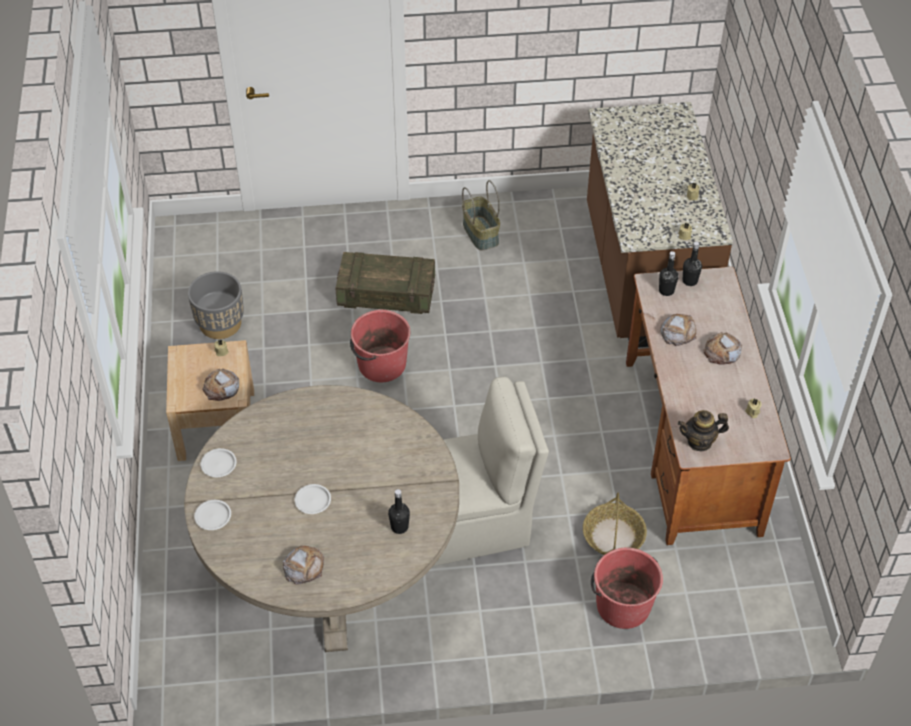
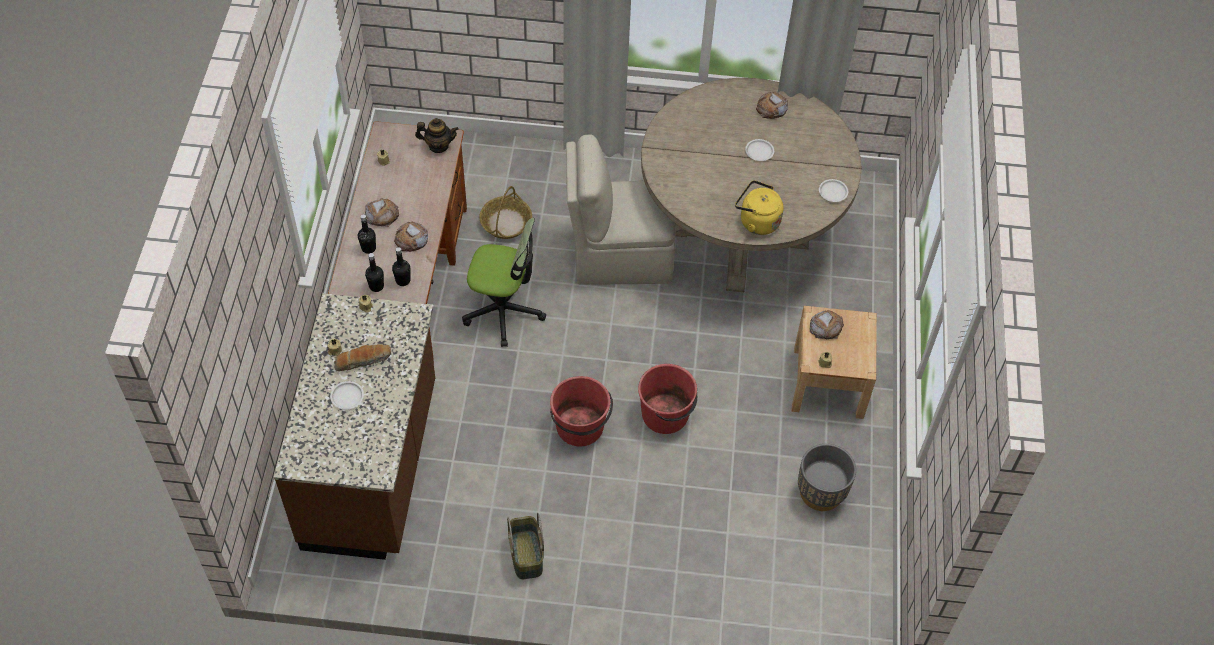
camera: 170 degrees left, 5 degrees up
(213, 516) = (838, 154): white plate -> white plate (347, 396)
(306, 413) = (757, 221): none -> yellow kettle
(386, 294) = (645, 494): crate -> none
(399, 527) = (695, 122): black bottle -> black bottle (368, 248)
(577, 435) = (503, 311): none -> office chair
(622, 605) = (518, 174): red bucket -> red bucket (580, 427)
(663, 192) = (363, 360): none -> bread

